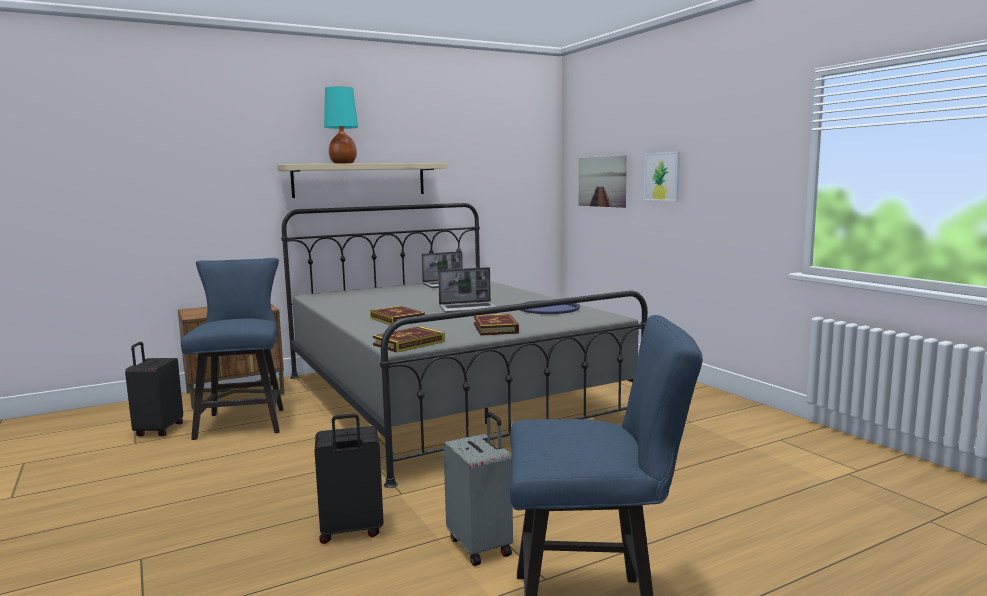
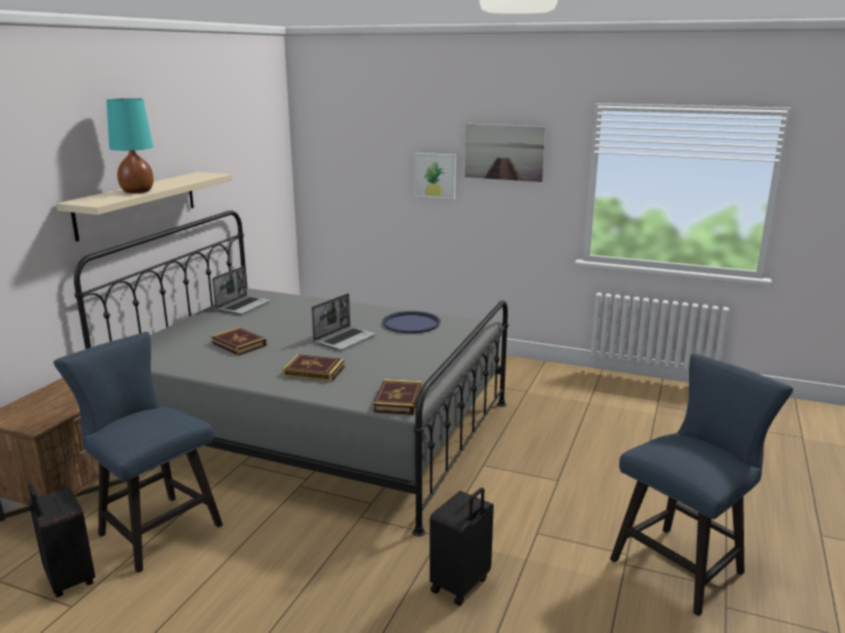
camera: 40 degrees left, 10 degrees up
(481, 546) = (559, 550): grey suitcase -> none
(495, 328) = (424, 361): book -> book (238, 344)
(602, 181) = (355, 174): picture -> picture (504, 152)

